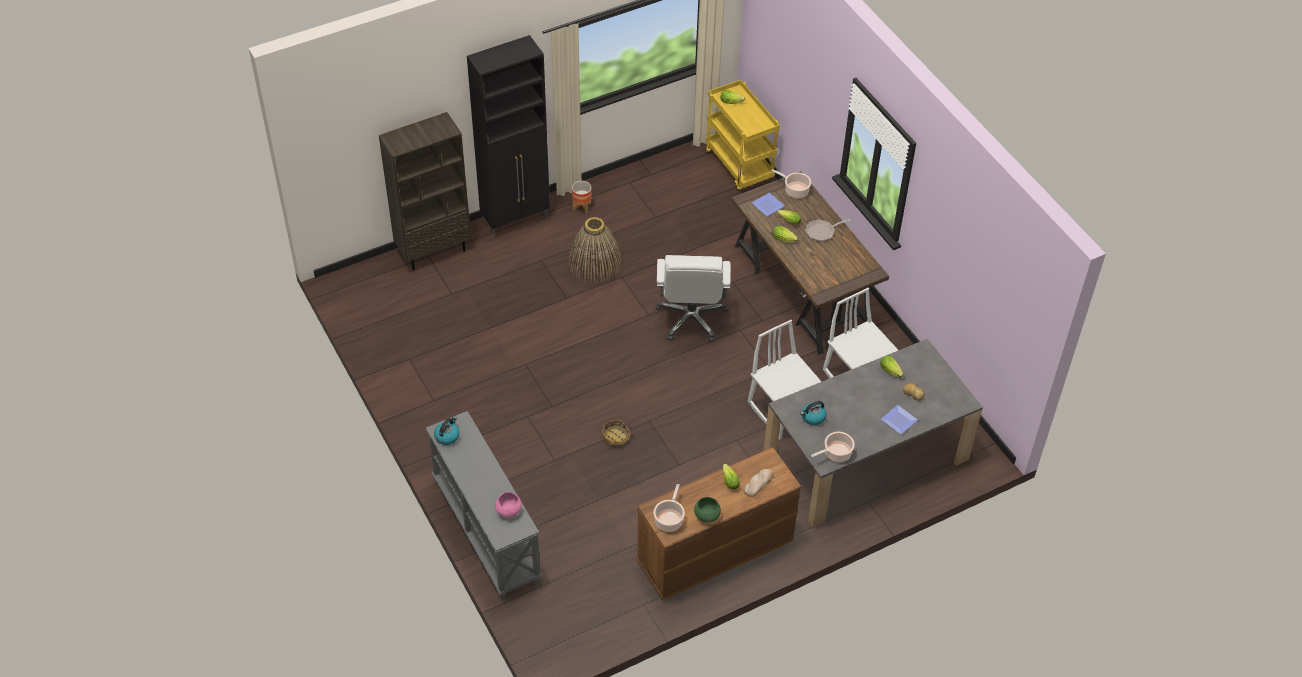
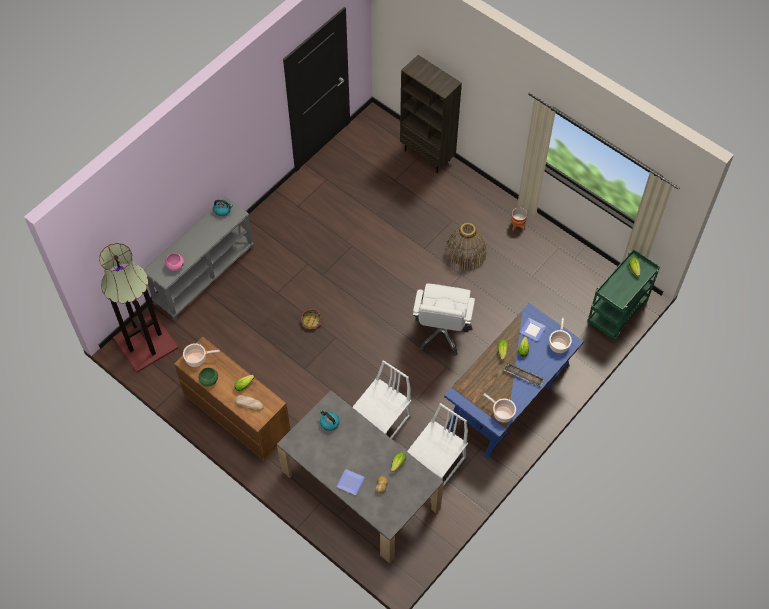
camera: 70 degrees right, 10 degrees up
(516, 219) = (483, 191): black cabinet -> none
(558, 627) = (144, 343): none -> floor lamp
(691, 318) = (442, 332): white office chair -> white office chair turned 60 degrees counterclockwise
(740, 166) = (617, 314): yellow cart -> green cart
(802, 288) = (509, 397): brown desk -> blue desk
(822, 232) = (523, 376): frying pan -> tray
(836, 454) = (301, 448): cooking pot -> cooking pot (502, 413)

